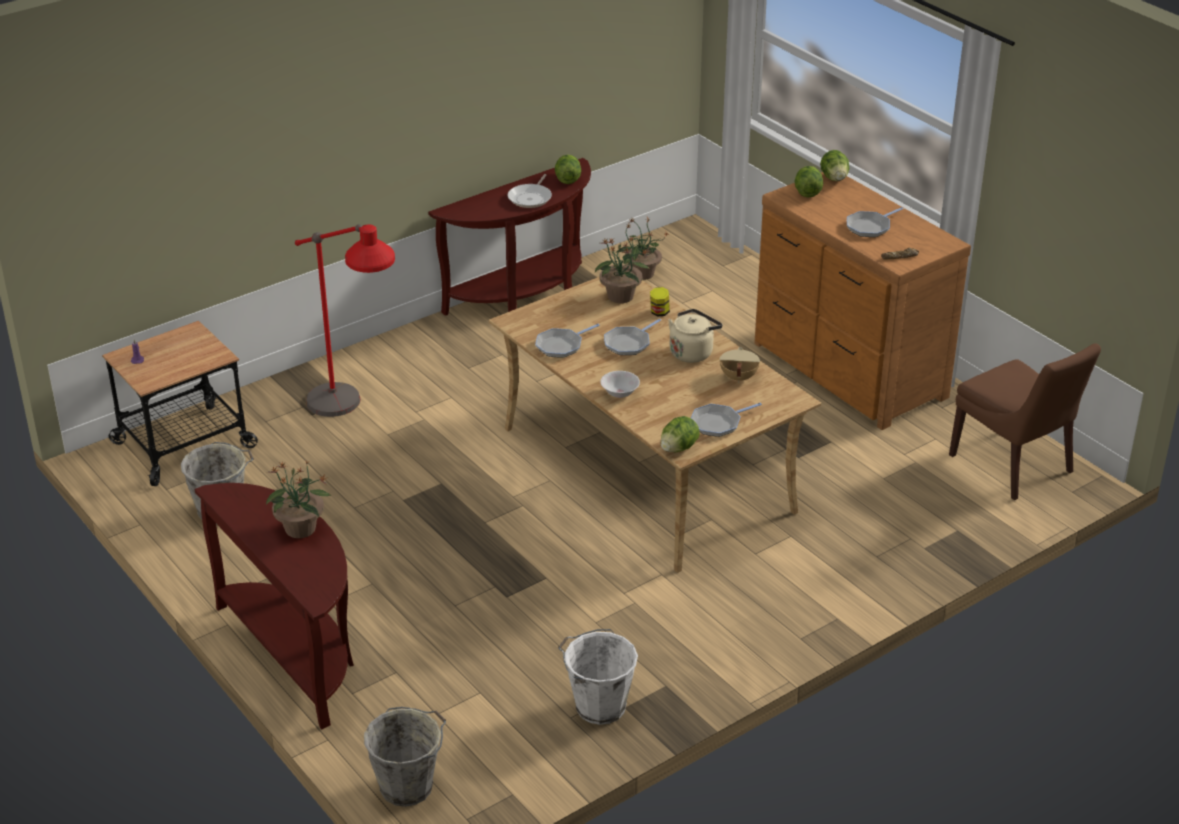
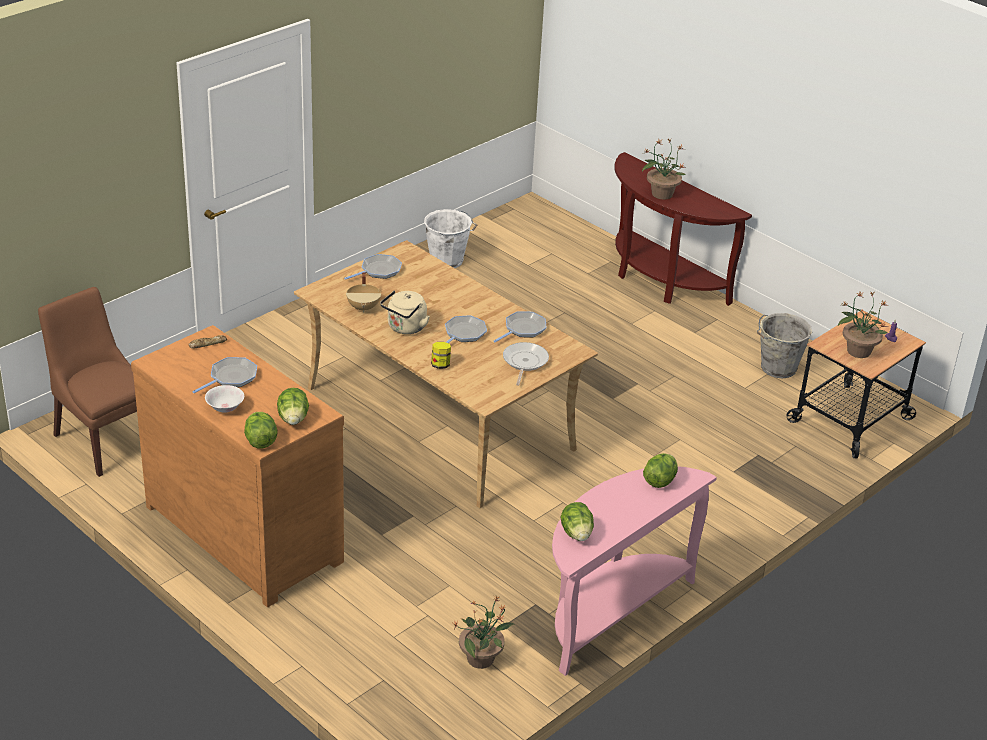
camera: 170 degrees right, 0 degrees up
(353, 418) = (718, 452): red floor lamp -> none
(408, 786) = (554, 221): grey bucket -> none
(524, 296) = (610, 612): brown console table -> pink console table
(531, 198) = (610, 502): frying pan -> frying pan (524, 362)
(619, 393) = (463, 290): white bowl -> white bowl (225, 408)
(621, 297) = (480, 380): potted plant -> potted plant (858, 351)
(678, 448) = (409, 252): lettuce -> lettuce (659, 481)

